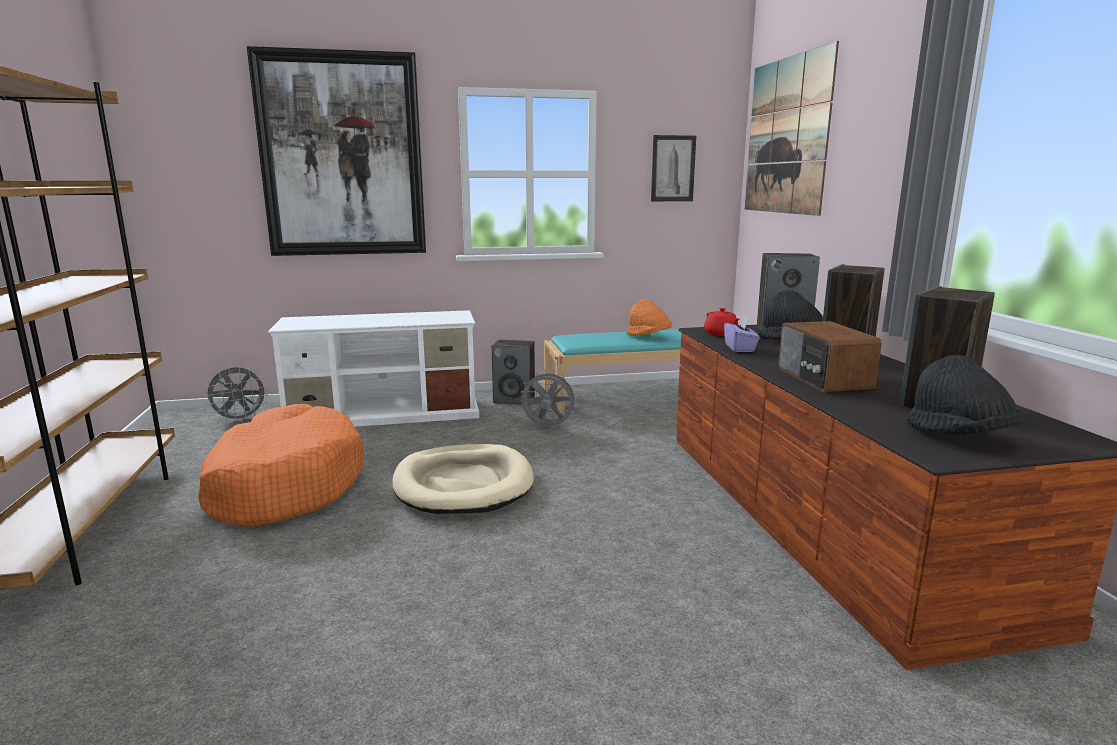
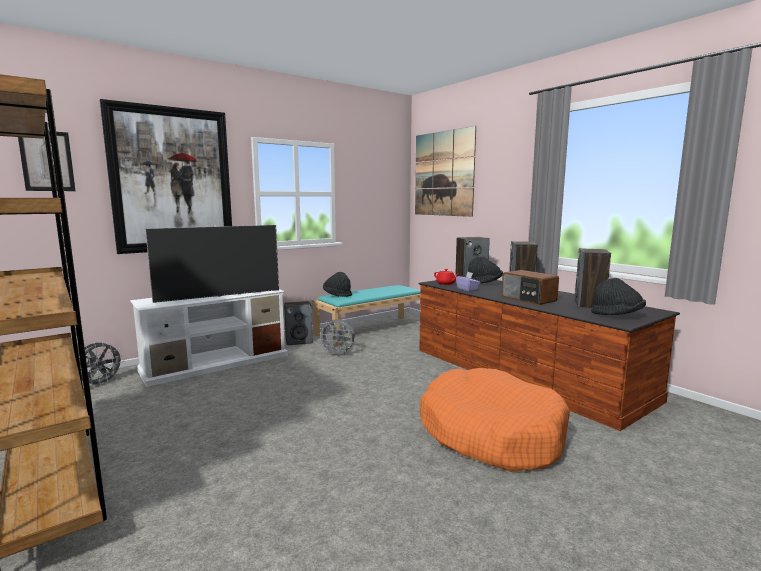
camera: 25 degrees left, 5 degrees down
(284, 485) = (195, 419): orange dog bed -> orange dog bed (490, 433)
(383, 322) = (219, 296): none -> television
(463, 484) = (323, 395): beige dog bed -> none
(547, 427) = (338, 354): grey fan -> grey fan turned 150 degrees counterclockwise
(580, 336) = (337, 295): none -> black hat
(648, 337) = (378, 291): orange hat -> none
(673, 168) = (376, 190): picture -> picture (47, 161)

